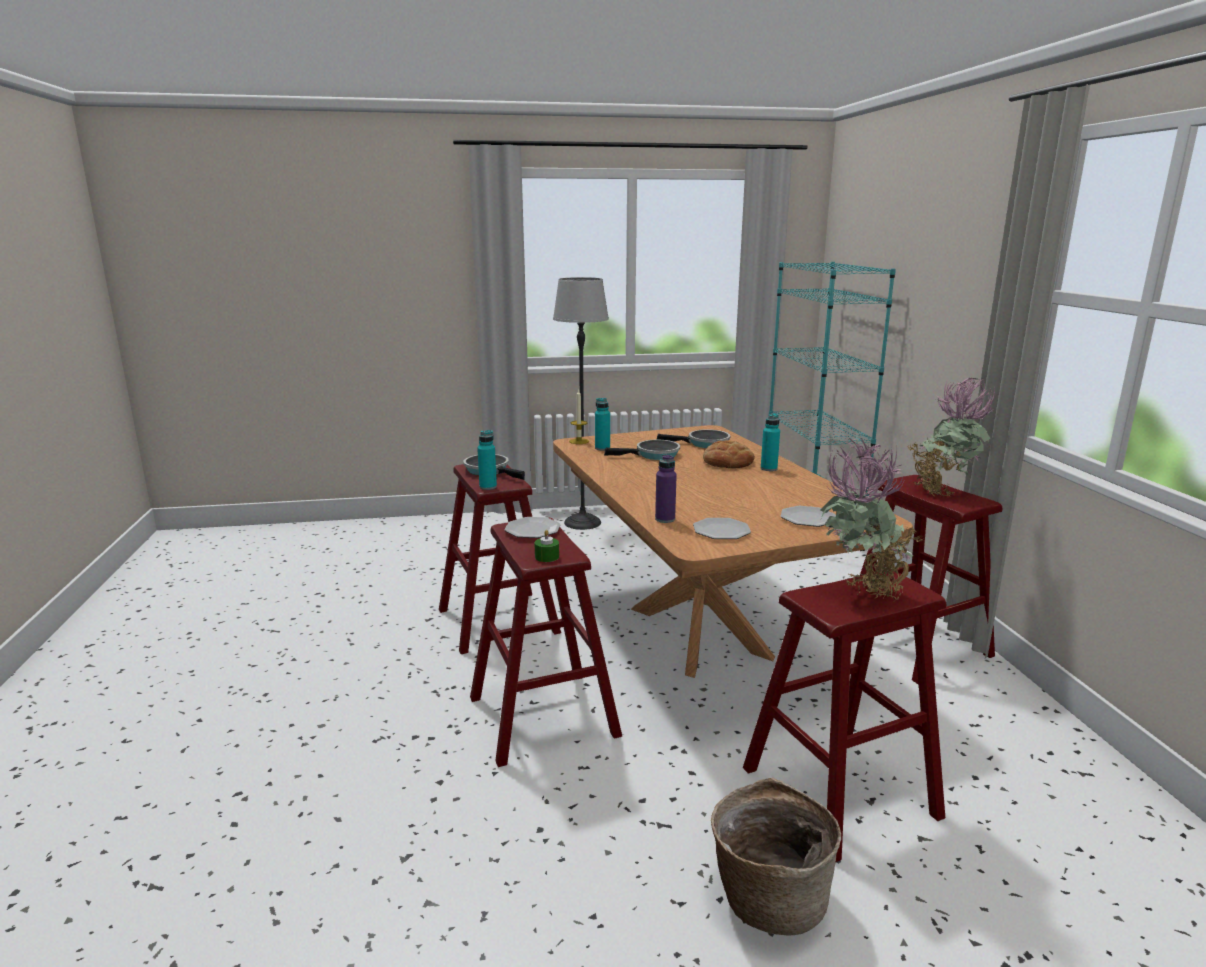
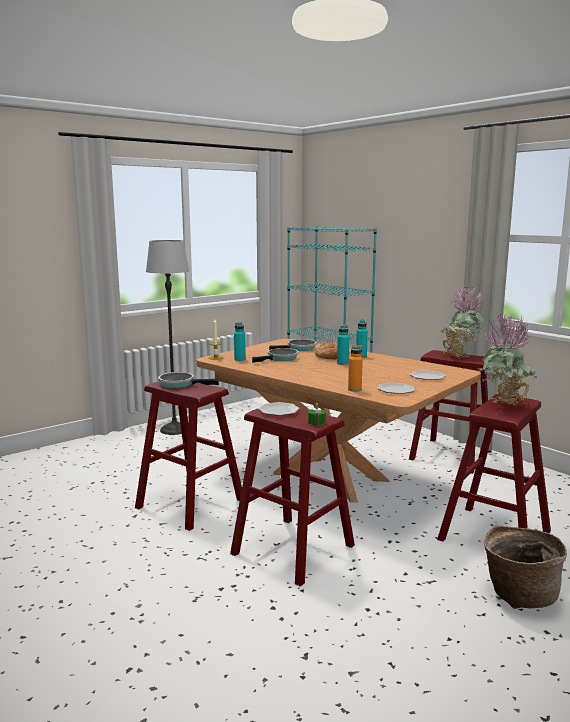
camera: 30 degrees left, 5 degrees down
(488, 487) = (198, 393): turquoise bottle -> turquoise bottle (342, 363)
(665, 519) = (354, 390): purple bottle -> orange bottle

